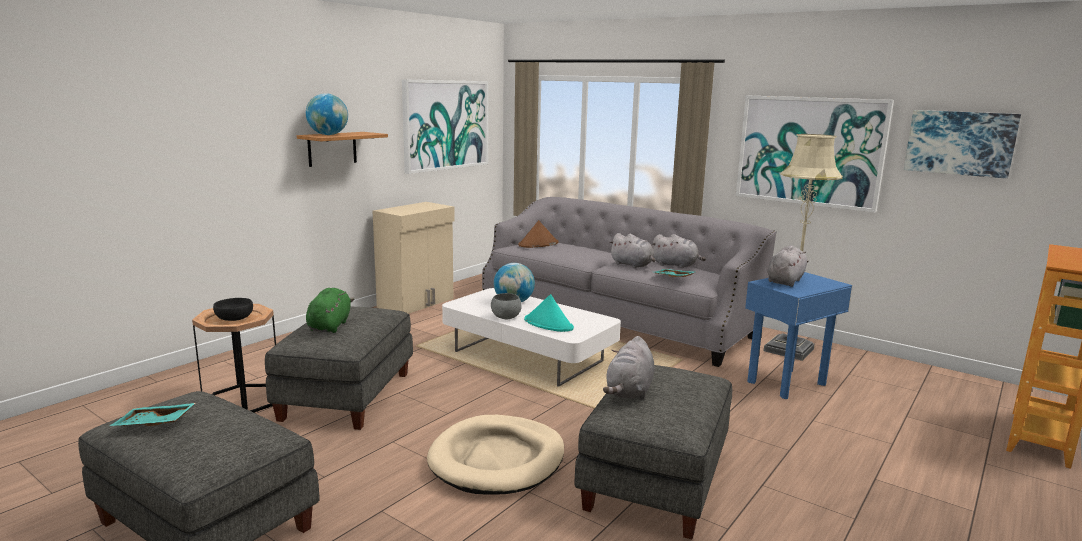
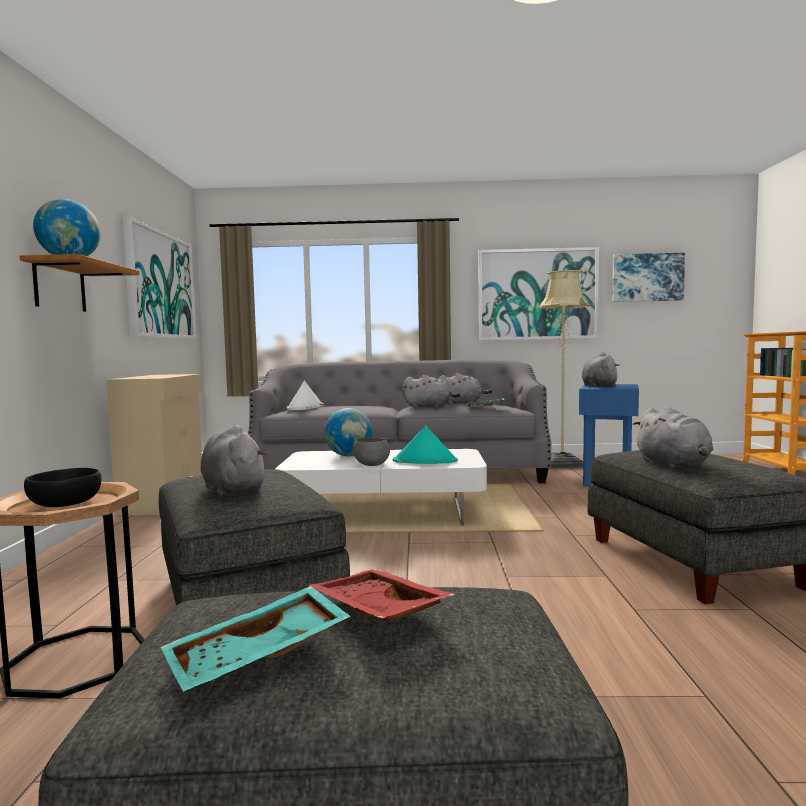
camera: 35 degrees left, 10 degrees down
(215, 423) = (375, 612): none -> red tray
(330, 326) = (233, 489): green plush toy -> grey plush toy
(497, 459) = (546, 596): beige dog bed -> none
(538, 244) = (305, 407): brown hat -> white hat

